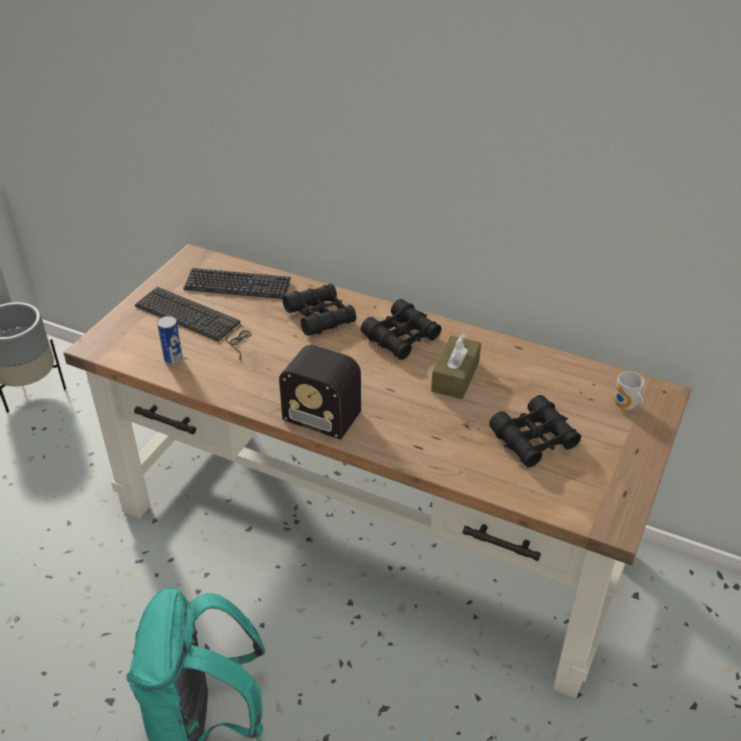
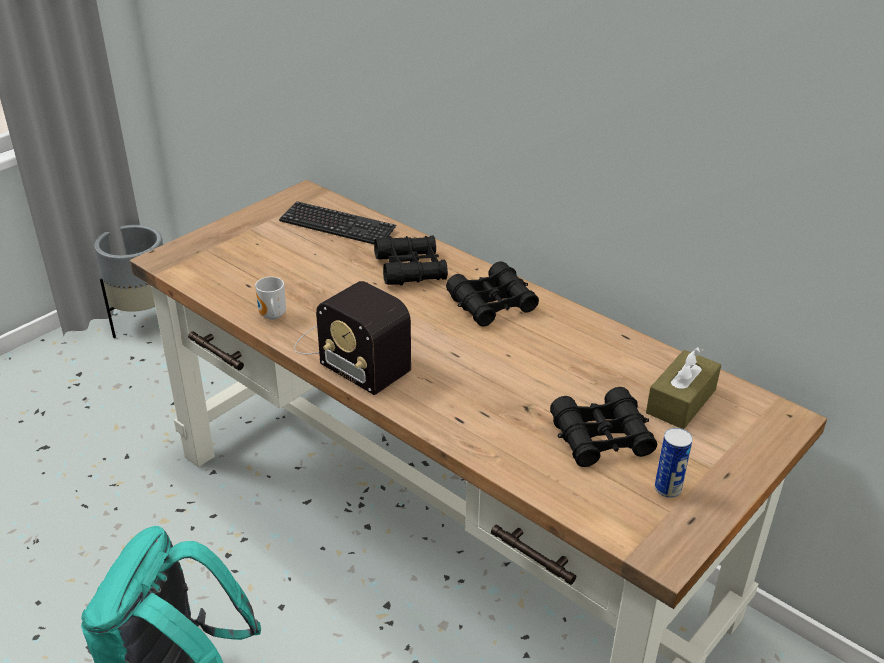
camera: 15 degrees right, 5 degrees down
(173, 359) = (235, 285): can -> can (667, 489)
(196, 320) = (278, 252): keyboard -> none
(455, 376) = (536, 354): brown tissue box -> brown tissue box (681, 401)
(625, 407) = (731, 423): mug -> mug (271, 317)

